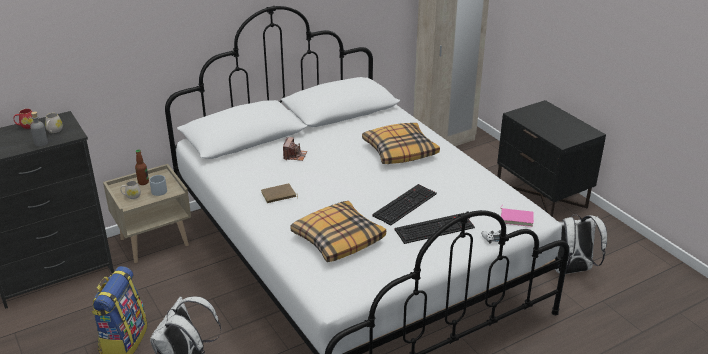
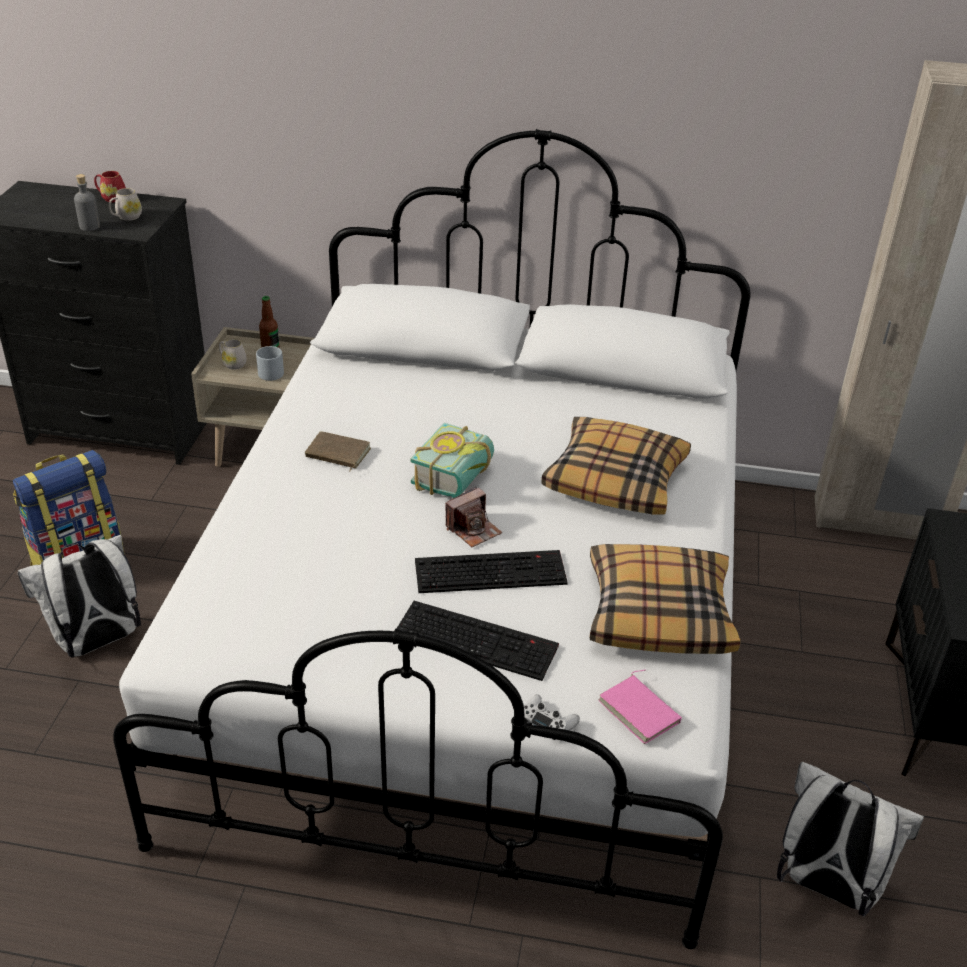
camera: 40 degrees right, 5 degrees up
(295, 155) = (447, 405): camera -> camera (473, 530)
(338, 239) = (315, 567): pillow -> pillow (659, 612)
(343, 179) = (460, 479): none -> book

